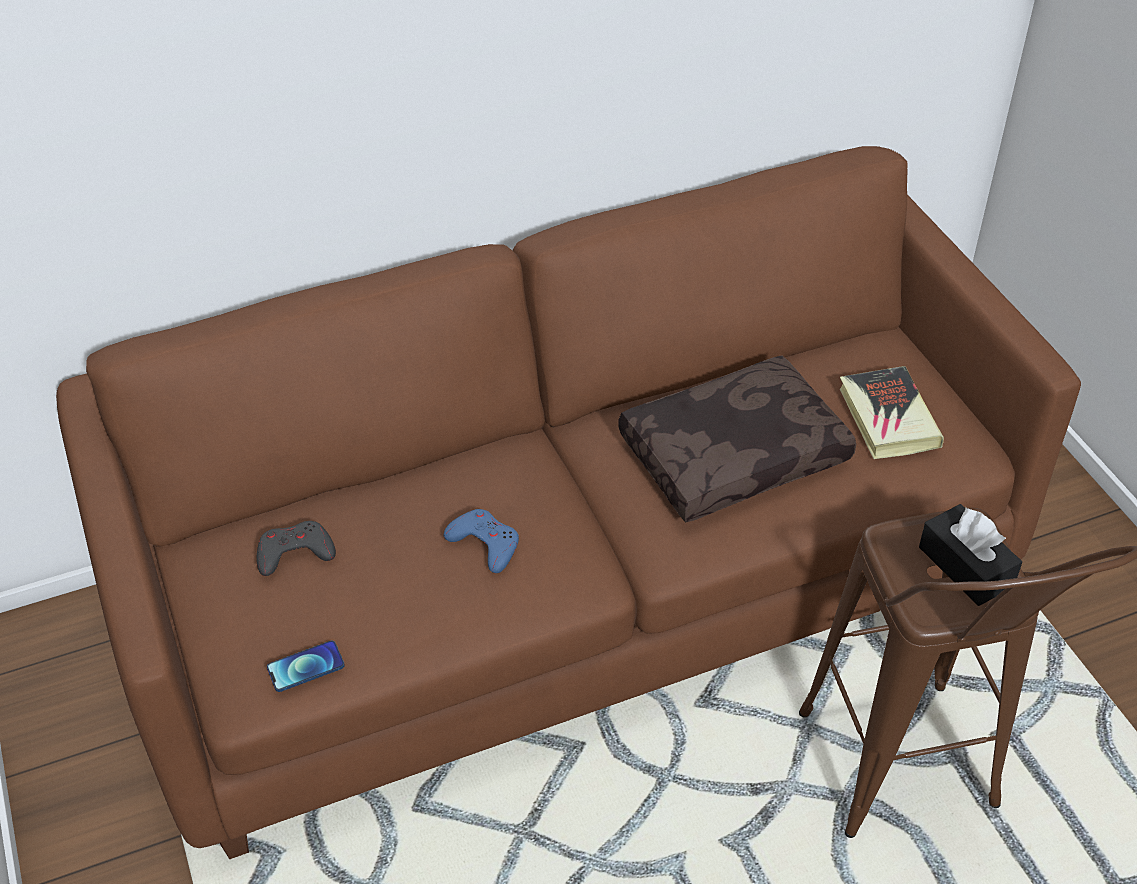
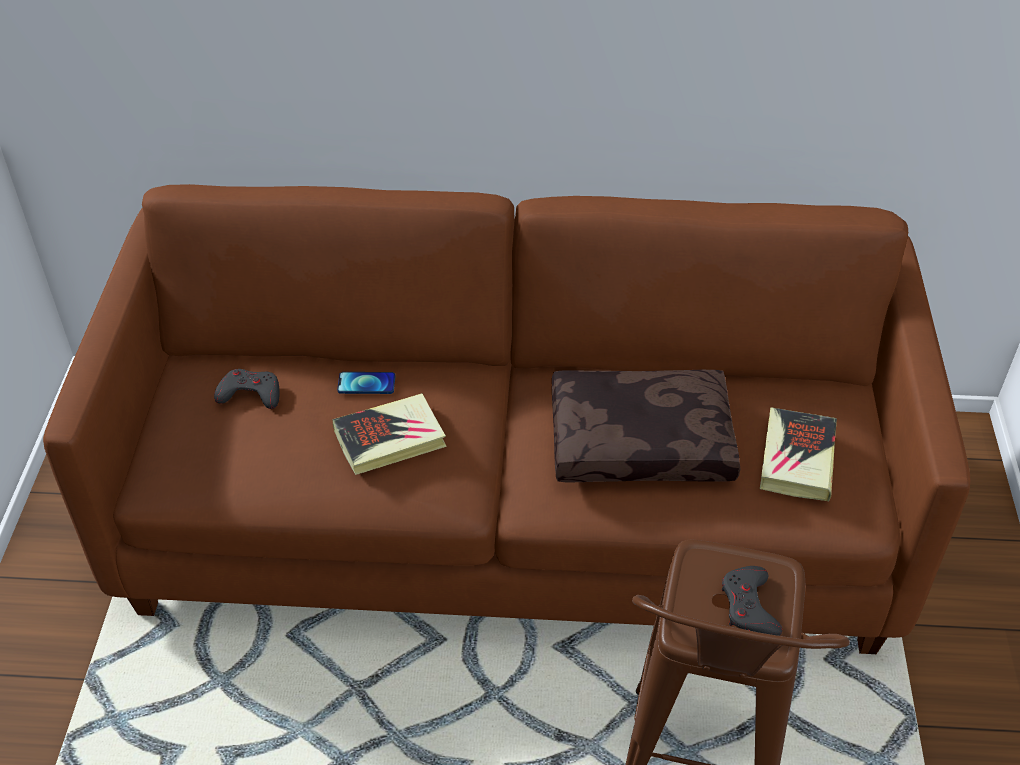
camera: 25 degrees right, 0 degrees up
(306, 667) = (204, 483): phone -> phone (366, 384)
(485, 544) = (390, 439): blue game controller -> book
(965, 566) = (749, 606): black tissue box -> grey game controller

